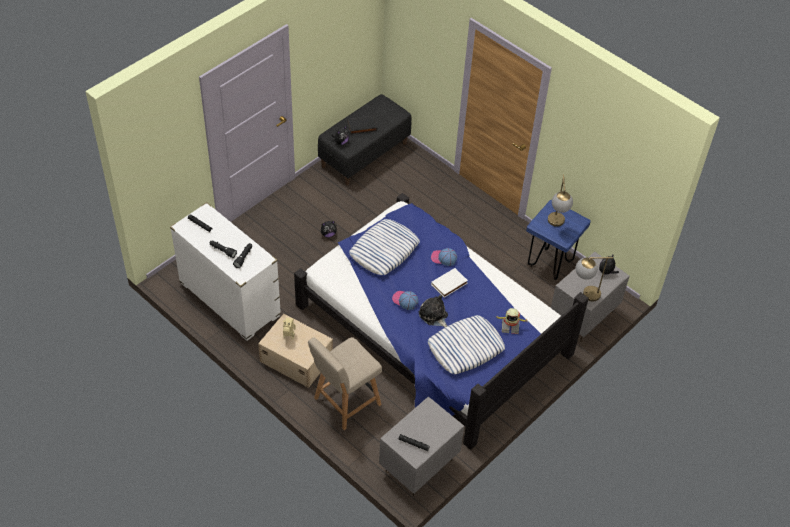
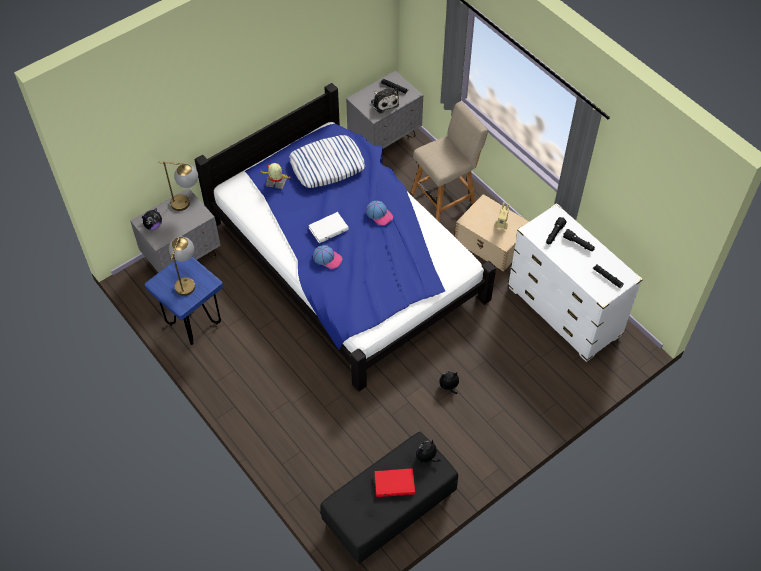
camera: 170 degrees left, 5 degrees up
(362, 127) = (394, 483): black book -> red book
(384, 251) = (393, 275): pillow -> none
(434, 316) = (352, 199): plush toy -> plush toy (384, 102)

